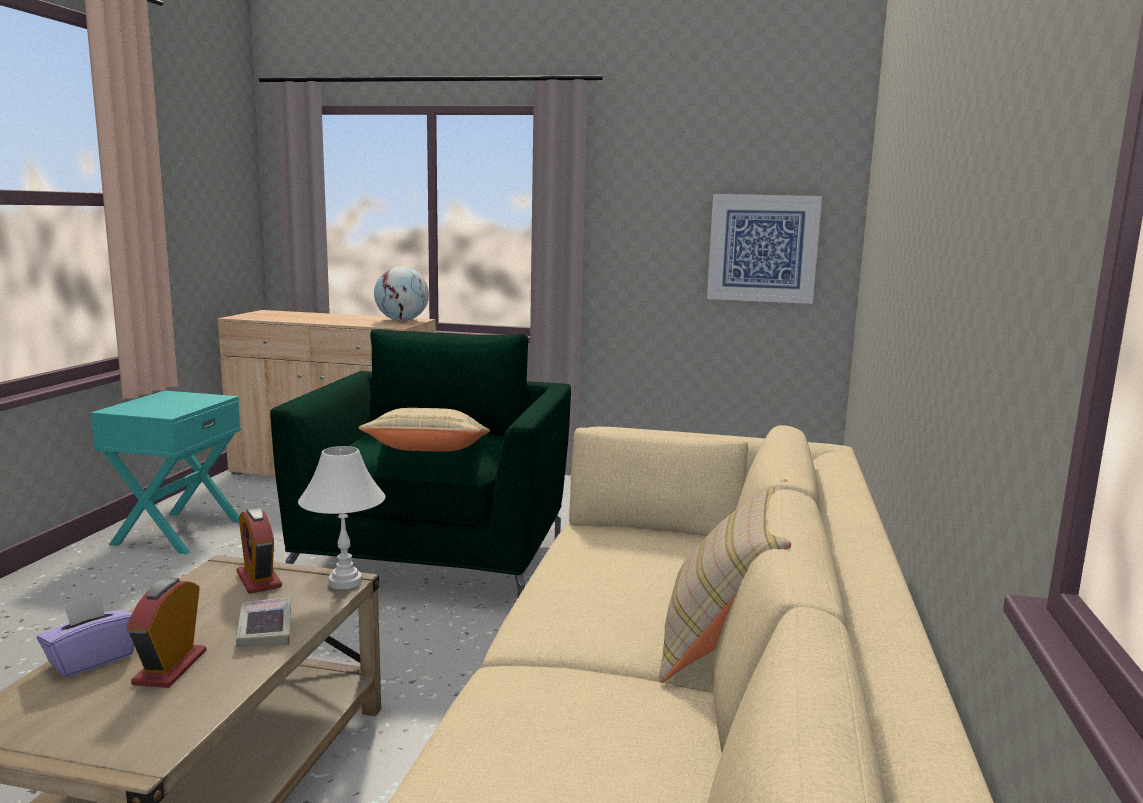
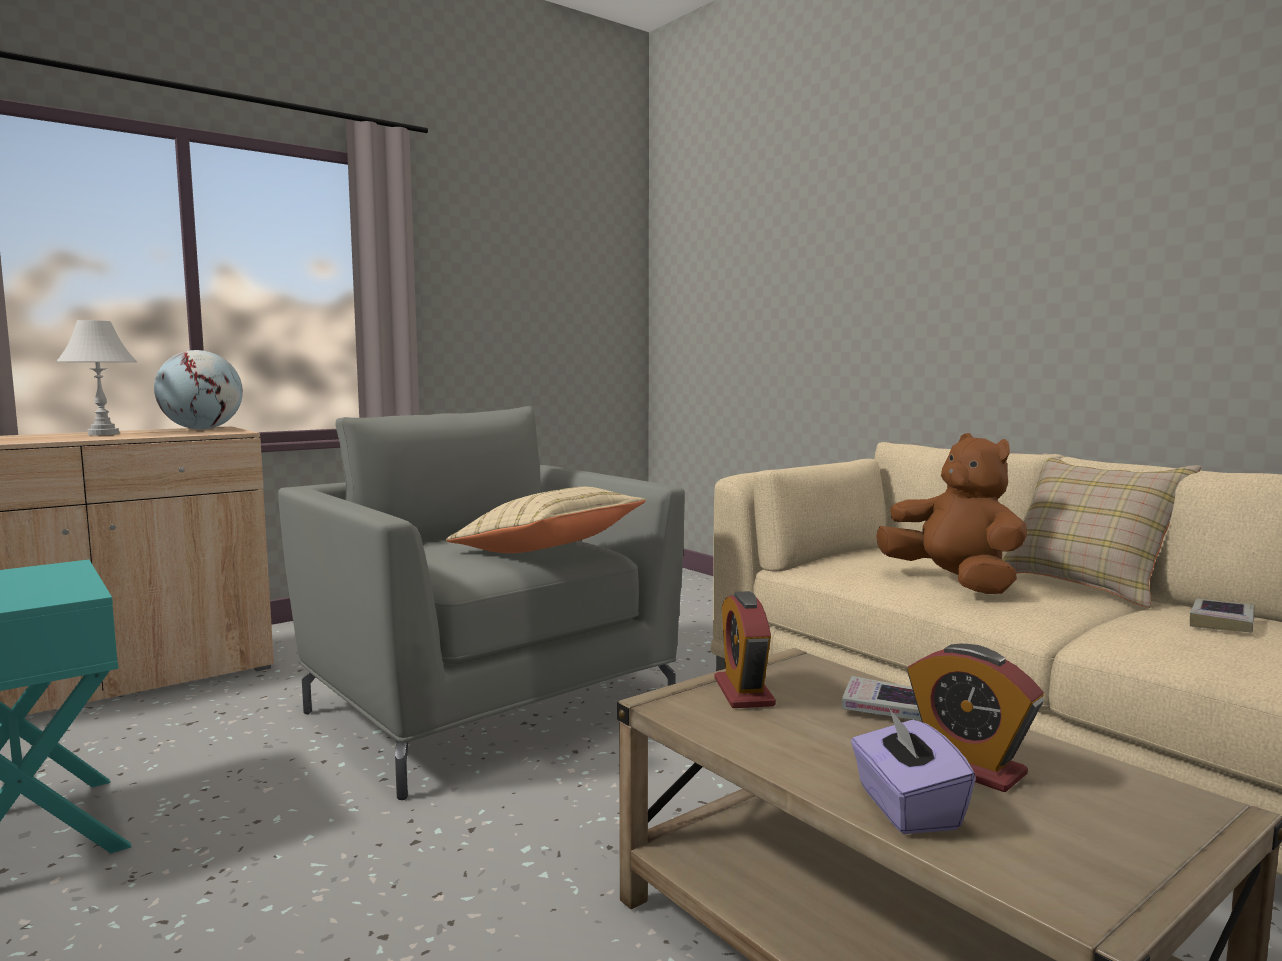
camera: 50 degrees left, 5 degrees down
(259, 580) = (743, 692): alarm clock -> alarm clock turned 75 degrees clockwise
(345, 581) = (801, 660): white table lamp -> white table lamp (103, 434)
(436, 560) = (489, 706): green armchair -> grey armchair
(605, 584) = (954, 583): none -> brown plush toy
(636, 722) = (1222, 622): none -> book
(763, 248) = (577, 326): picture -> none

